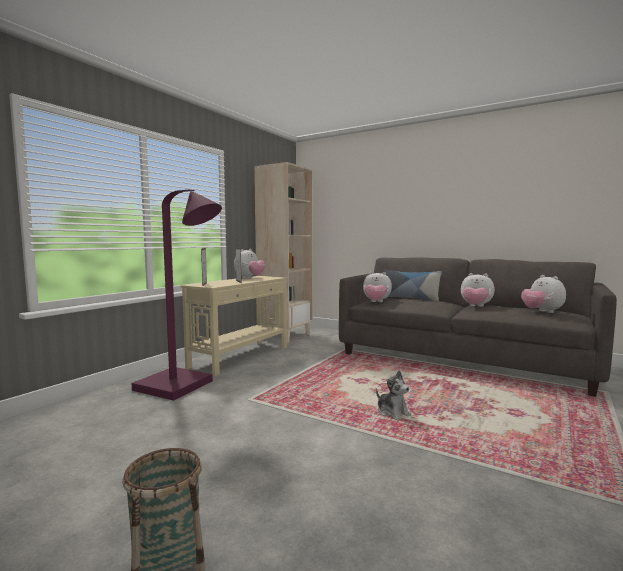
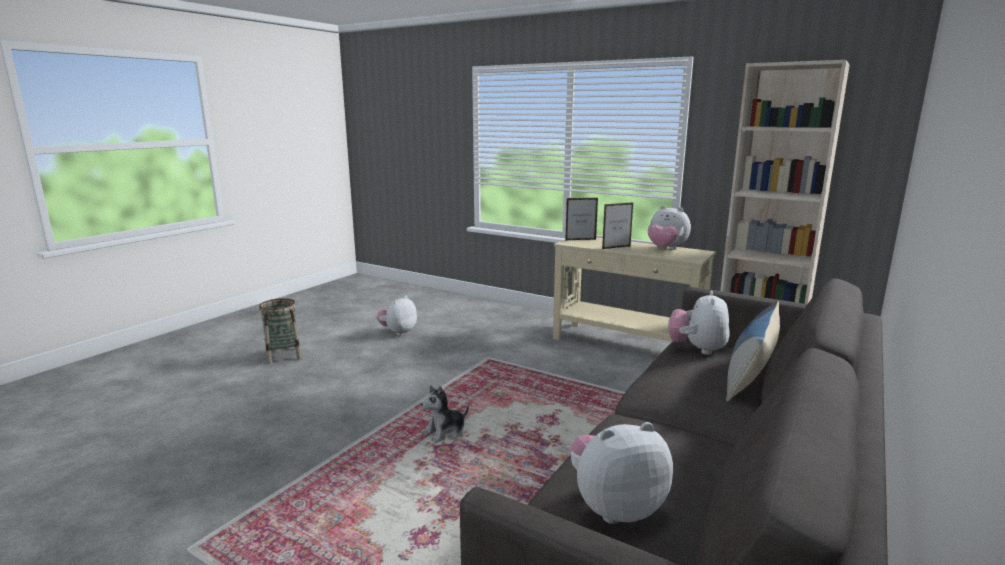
camera: 90 degrees right, 10 degrees up
(182, 387) = (519, 329): purple floor lamp -> none
(475, 307) = (676, 436): plush toy -> plush toy (398, 332)

